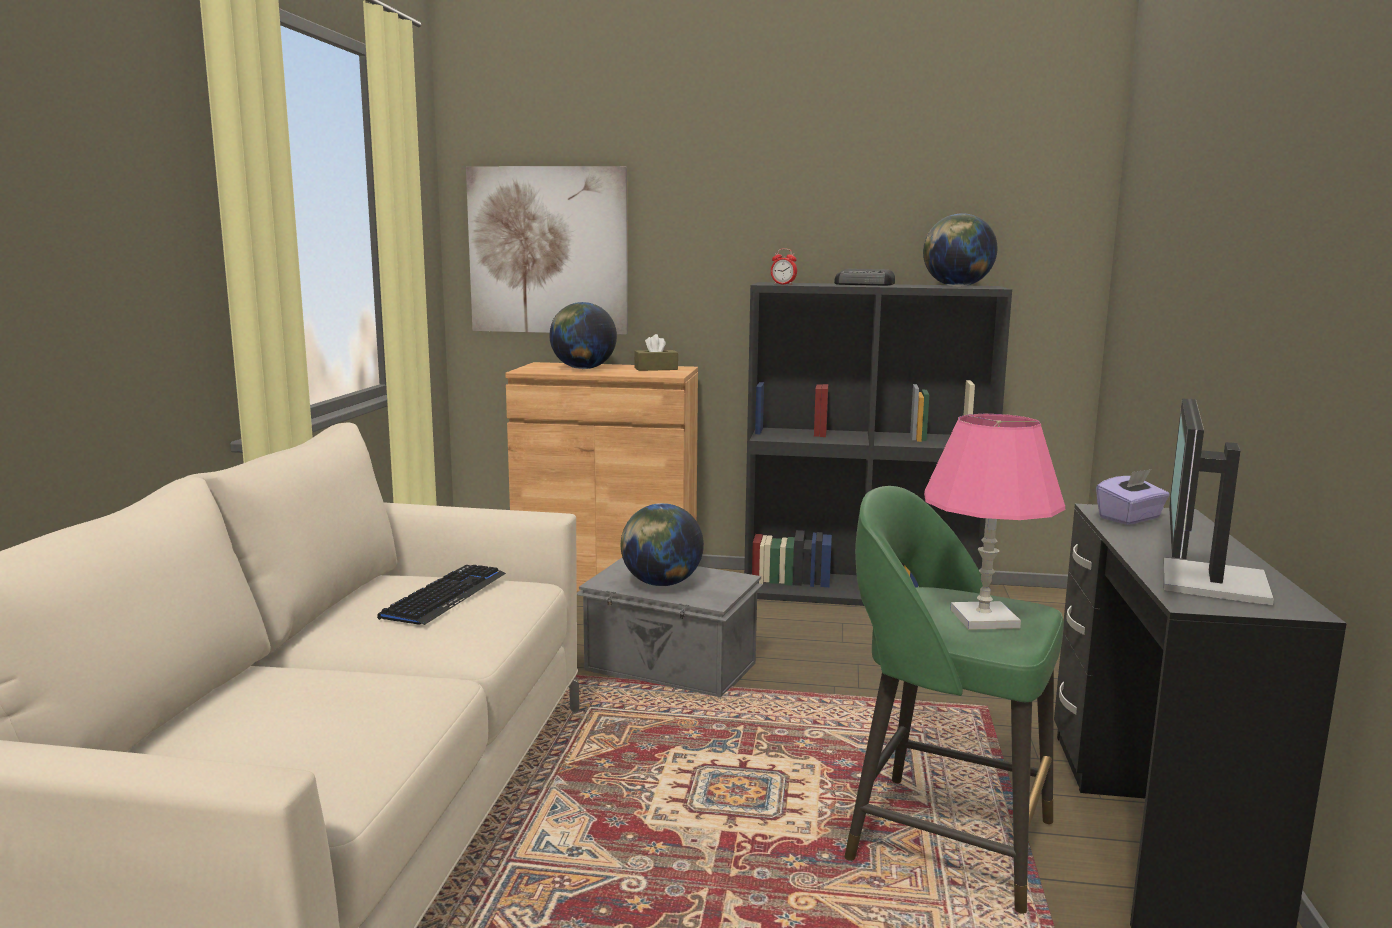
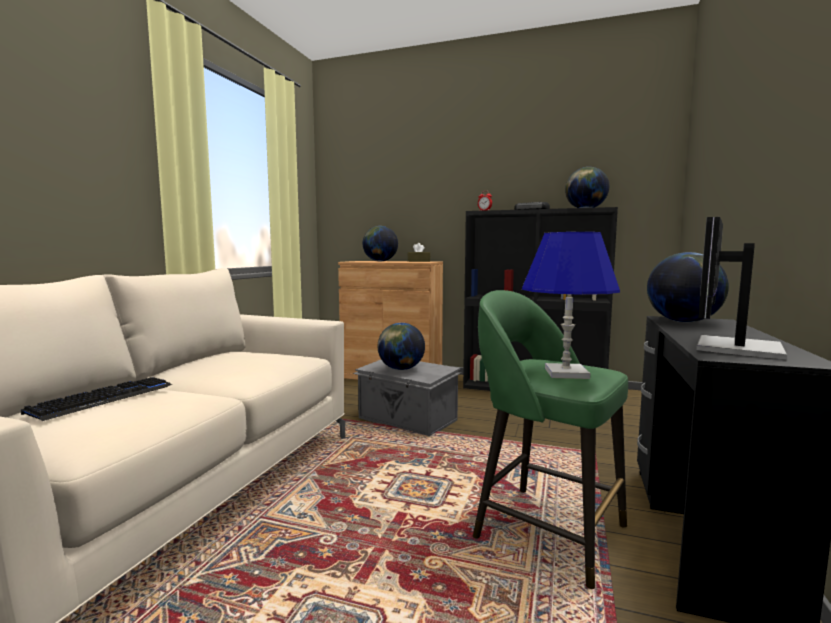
camera: 10 degrees right, 5 degrees down
(445, 596) = (254, 359): keyboard -> keyboard (103, 399)
(548, 250) = (367, 202): picture -> none
(983, 618) = (566, 373): pink table lamp -> blue table lamp
(1130, 518) = (683, 321): purple tissue box -> globe

